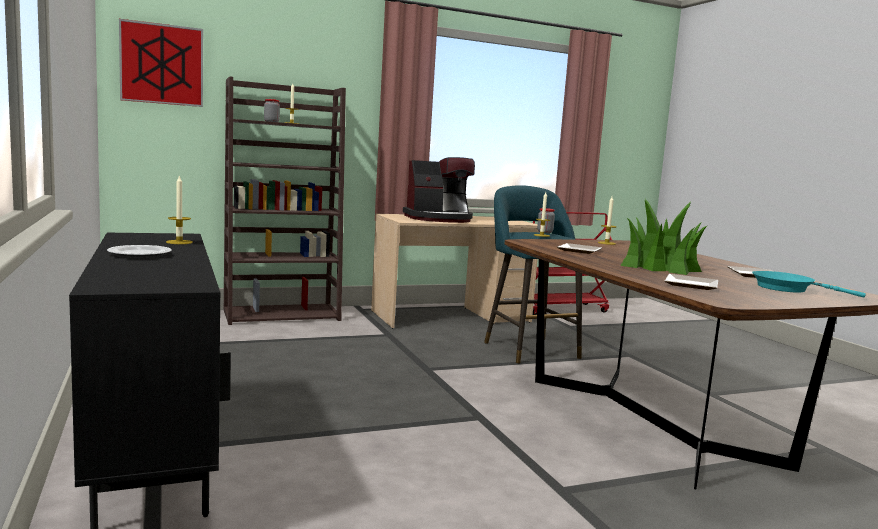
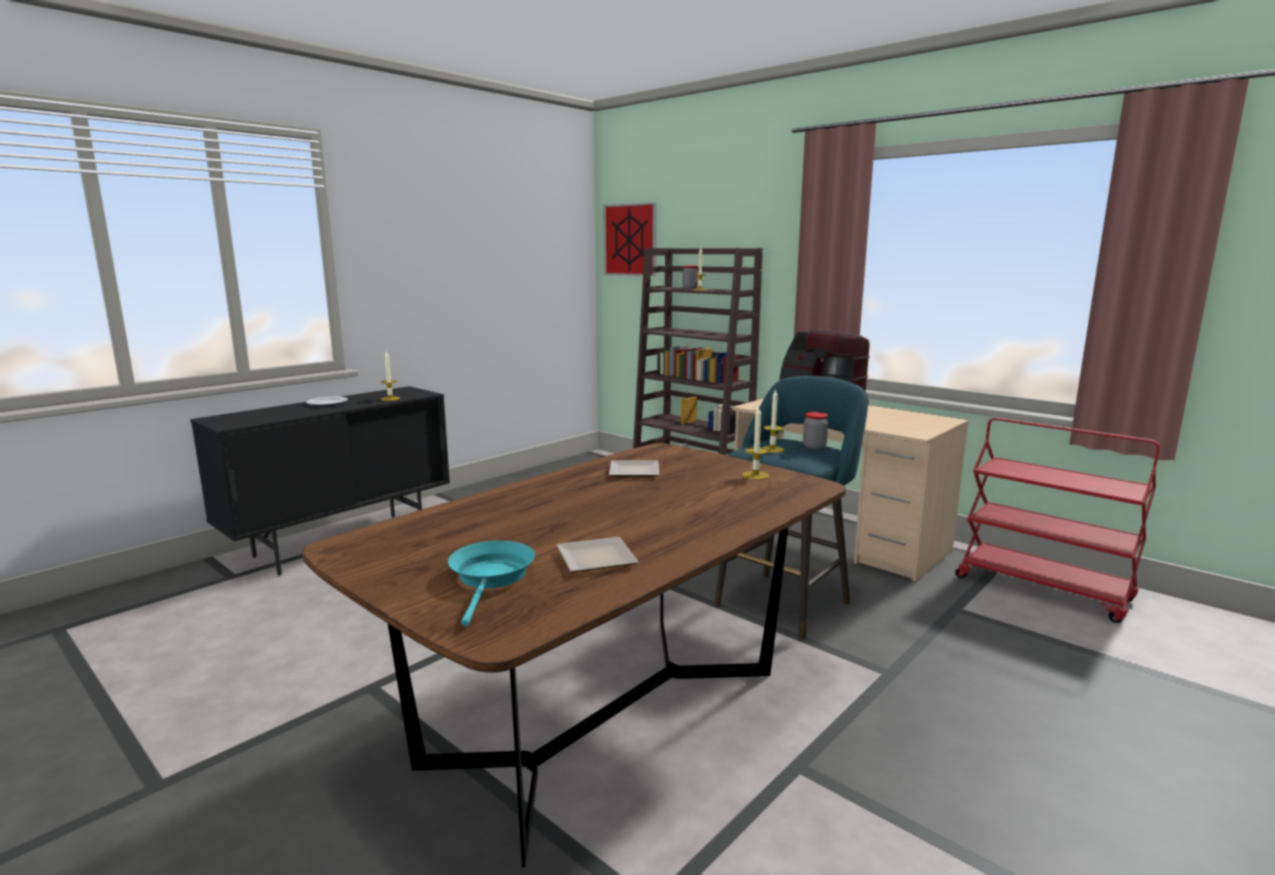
camera: 65 degrees right, 5 degrees up
(659, 266) = (574, 509): potted plant -> none
(689, 285) = (439, 528): plate -> none

